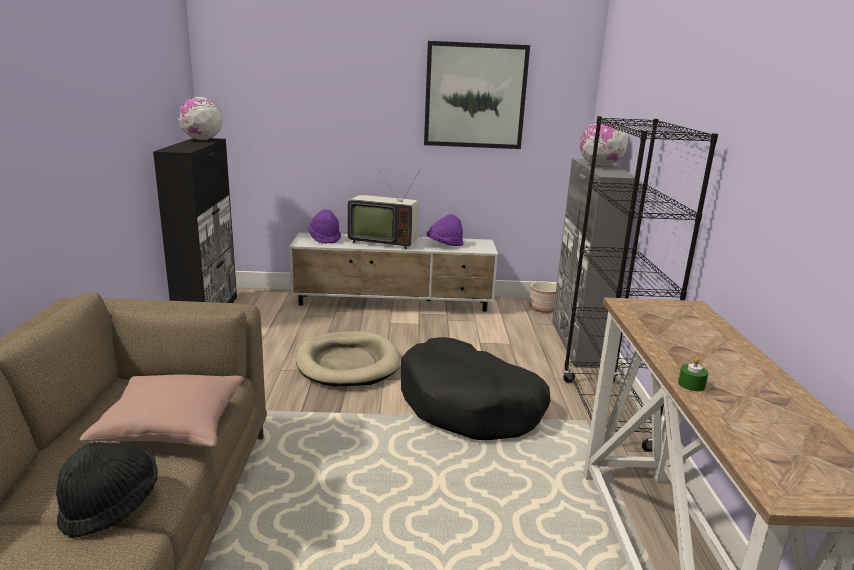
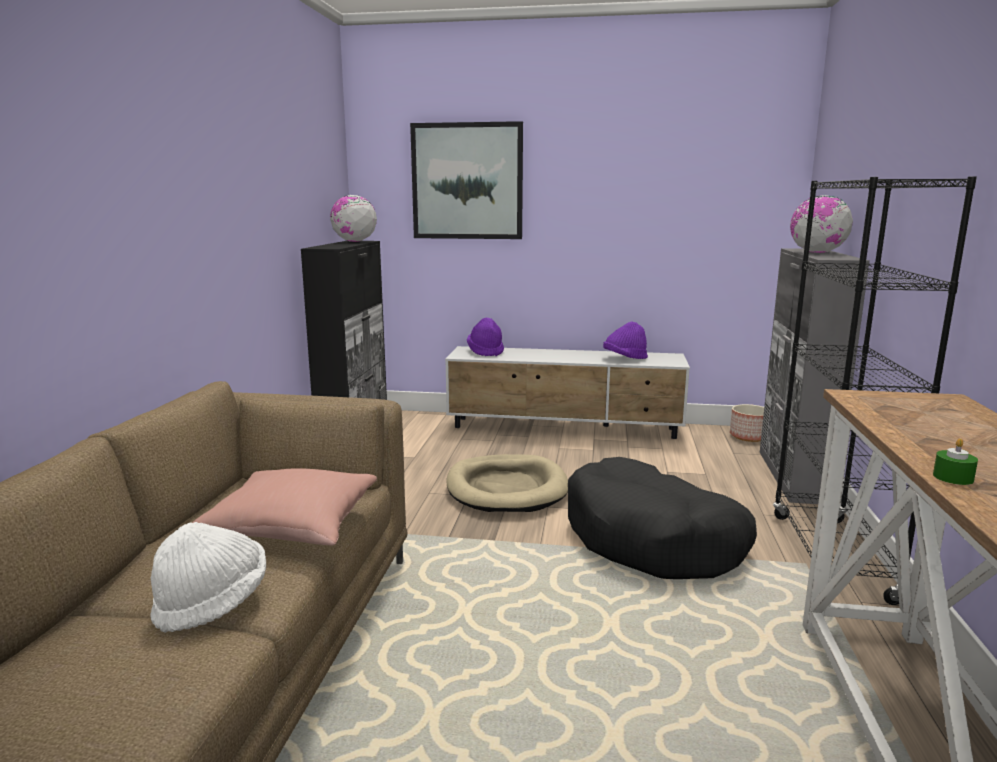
camera: 10 degrees right, 5 degrees down
(111, 506) = (212, 603): black hat -> white hat
(382, 241) = (552, 355): television -> none
(475, 96) = (661, 184): picture -> picture (467, 181)

